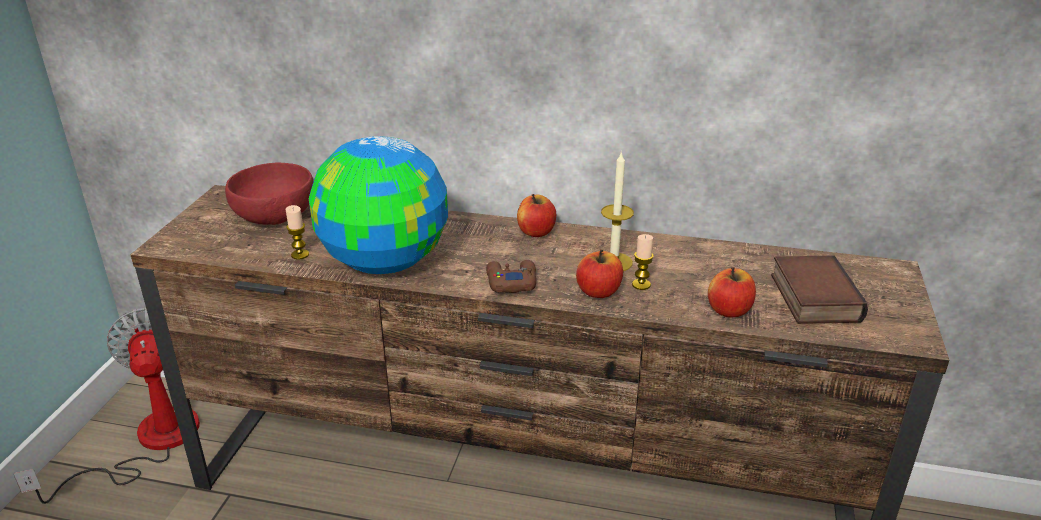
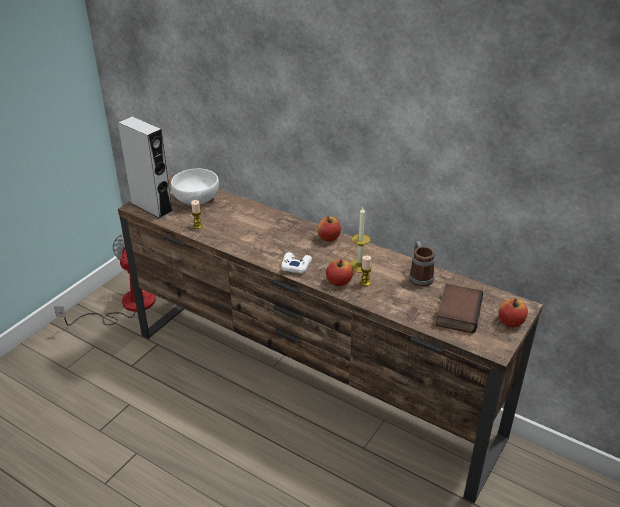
camera: 20 degrees right, 5 degrees up
(198, 241) = (152, 207): none -> grey speaker
(275, 214) = (197, 198): red bowl -> white bowl
(385, 263) = (237, 240): globe -> none
(511, 282) = (296, 265): brown game controller -> white game controller
(715, 258) = (419, 276): none -> mug
(729, 310) = (403, 309): apple -> apple (511, 322)

